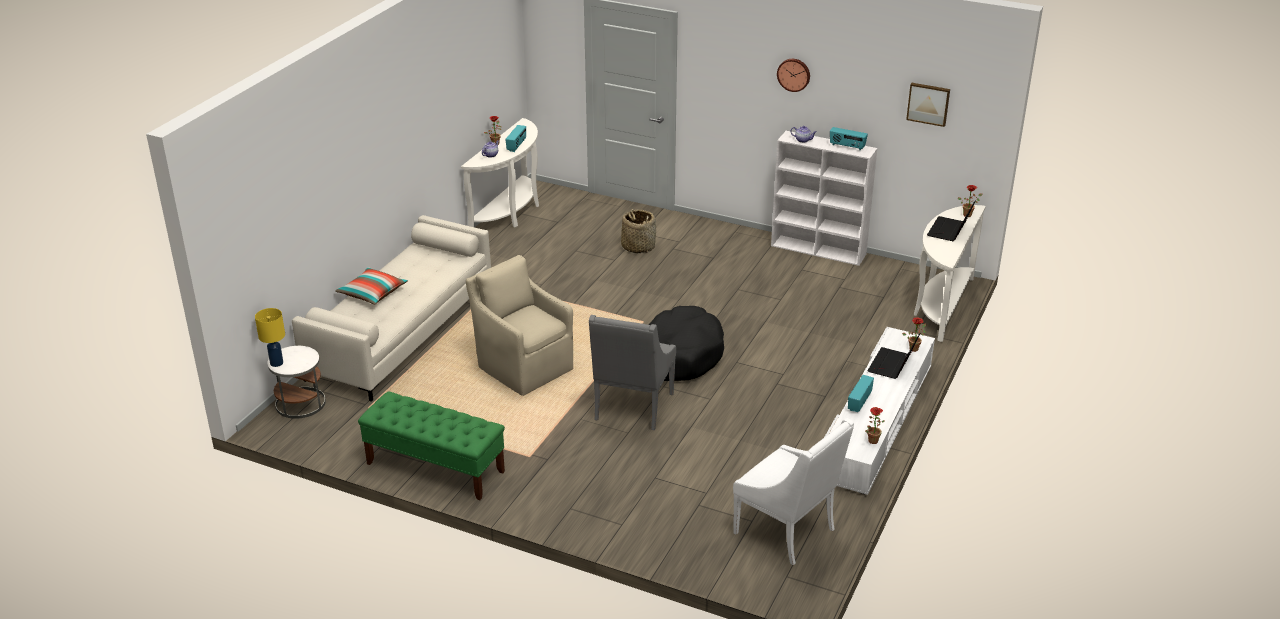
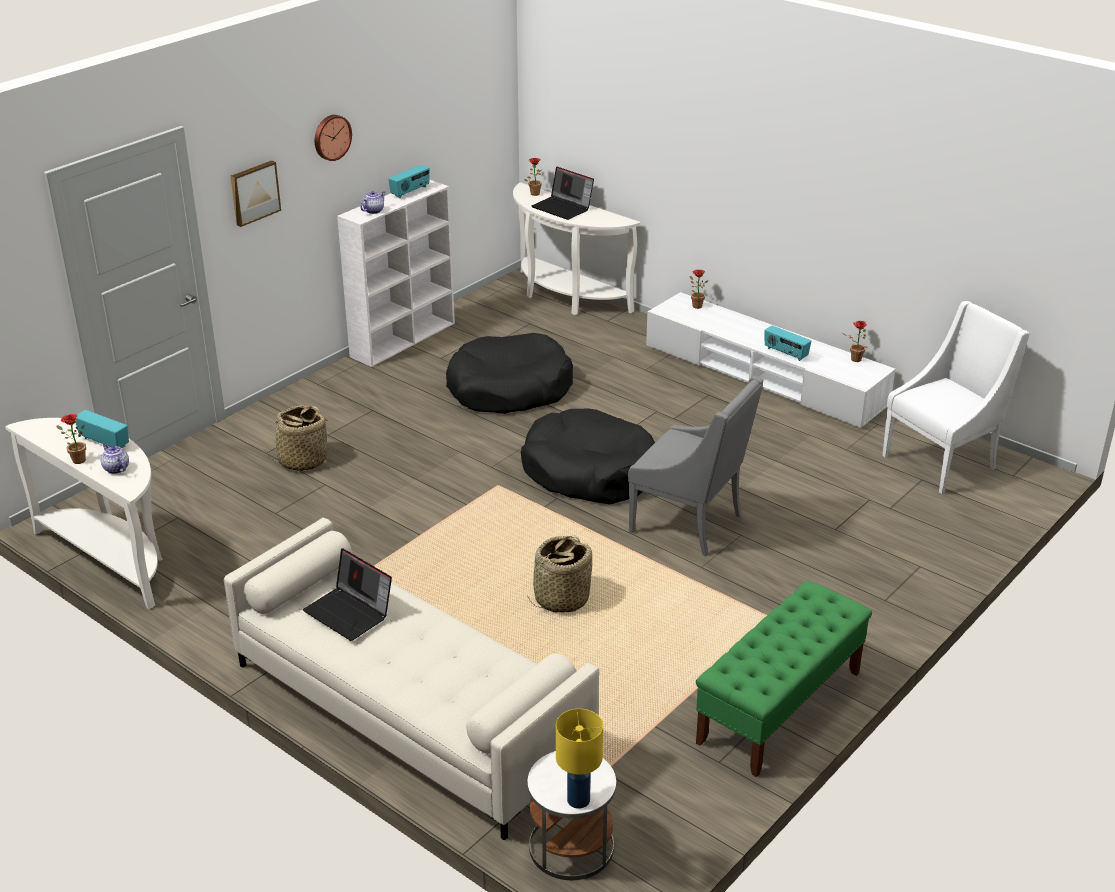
camera: 75 degrees left, 0 degrees up
(372, 294) = (406, 673): pillow -> none
(523, 366) = (561, 599): beige armchair -> basket
(775, 305) = (509, 389): none -> black dog bed
(892, 365) = (723, 323): laptop -> laptop (350, 613)
(928, 103) = (458, 96): picture -> picture (254, 192)

